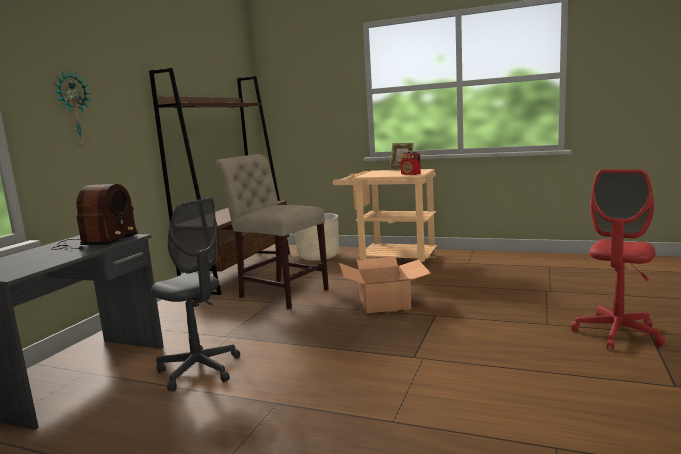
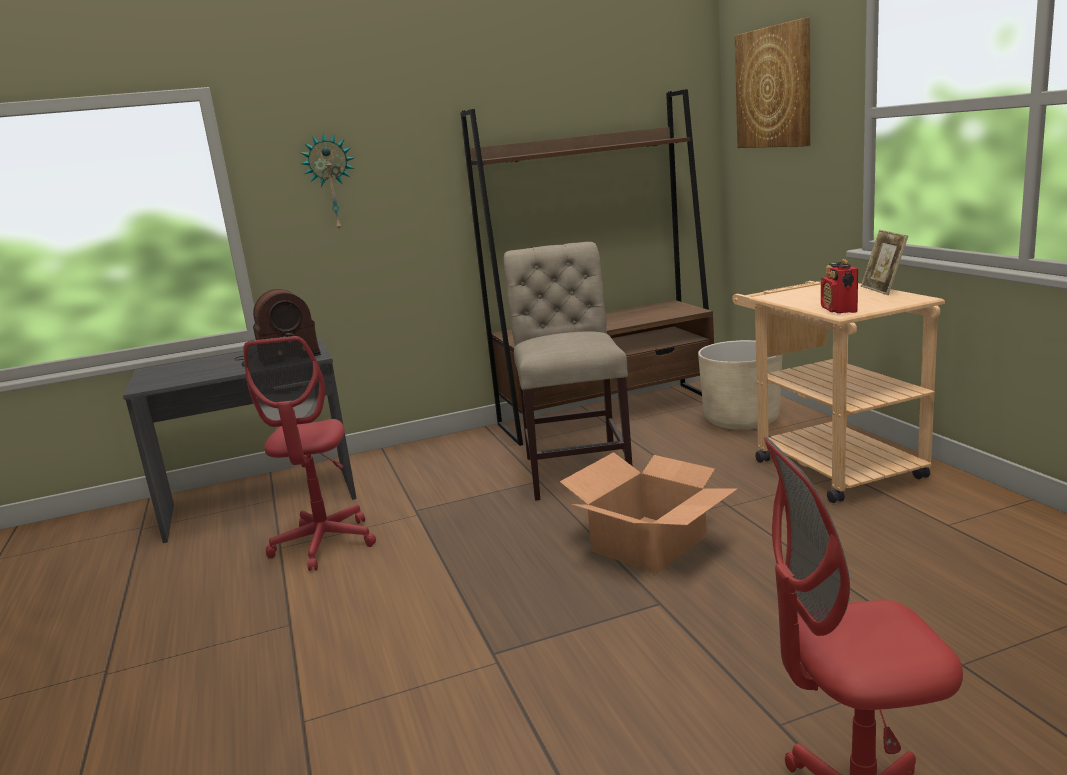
camera: 50 degrees right, 5 degrees up
(199, 370) = (324, 544): grey office chair -> red office chair
(299, 80) = (774, 87): none -> picture

